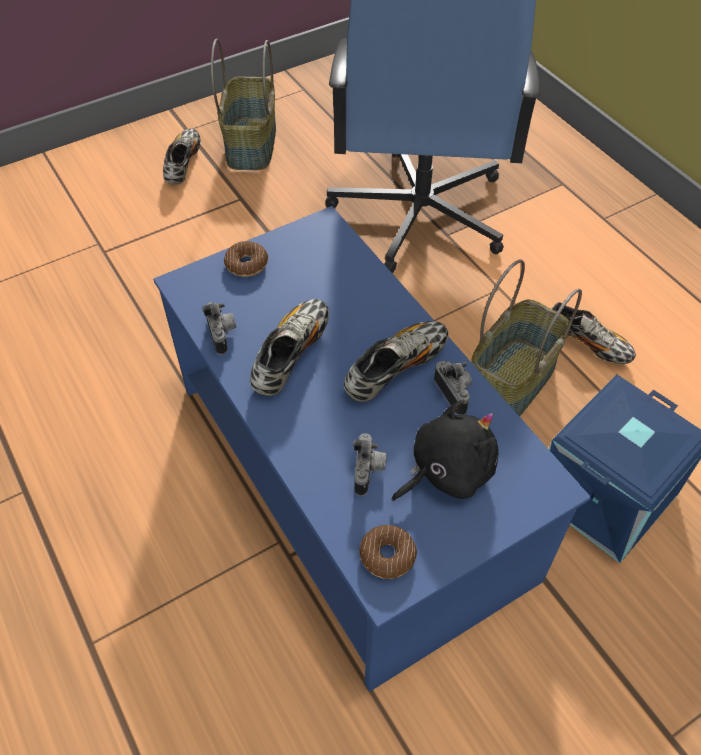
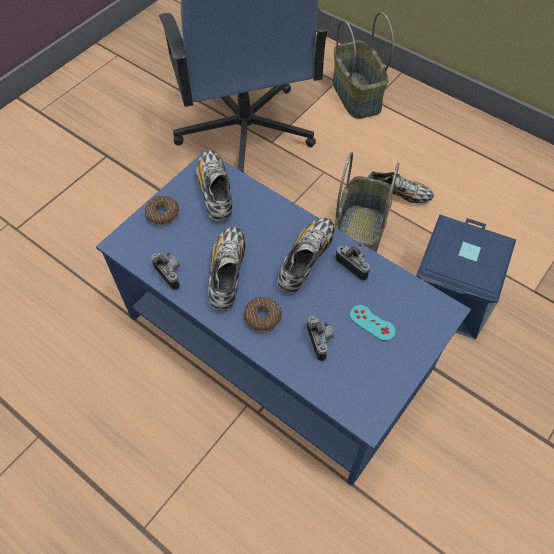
camera: 20 degrees left, 5 degrees up
(183, 164) = (48, 139): shoe -> shoe (215, 192)
(250, 144) = (95, 109): basket -> basket (355, 95)
(387, 556) = (359, 396): donut -> donut (262, 317)
(446, 471) = (372, 323): black plush toy -> turquoise game controller

